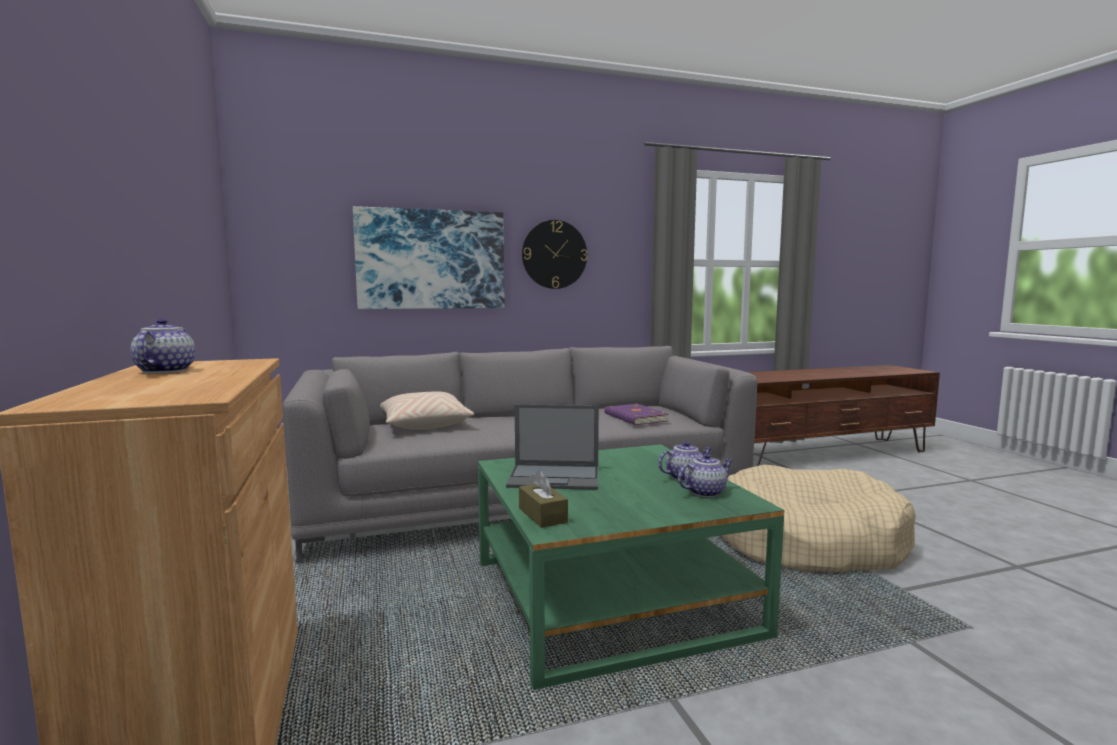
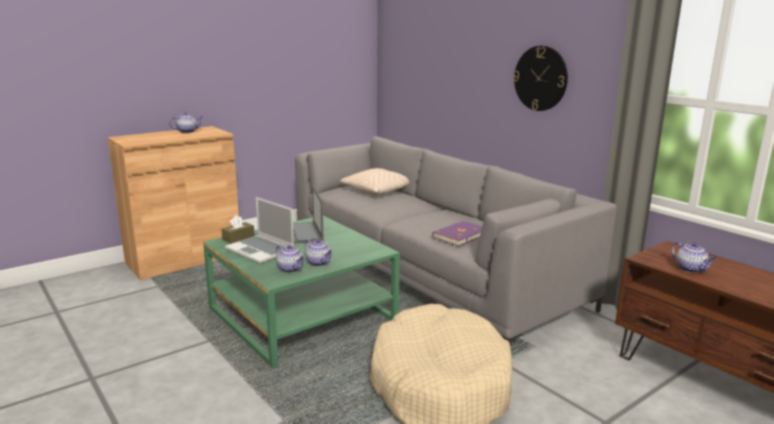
camera: 70 degrees right, 10 degrees up
(431, 259) = (459, 75): picture -> none
(617, 503) = (261, 250): none -> laptop
(776, 377) = (691, 269): none -> teapot

